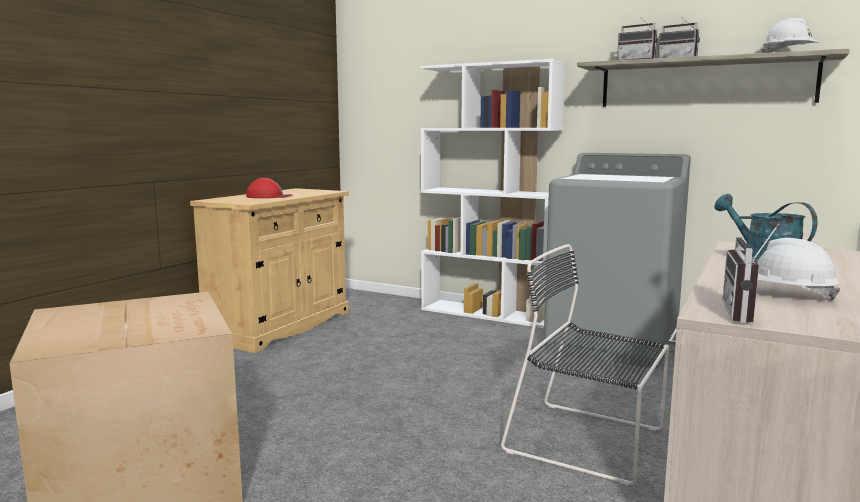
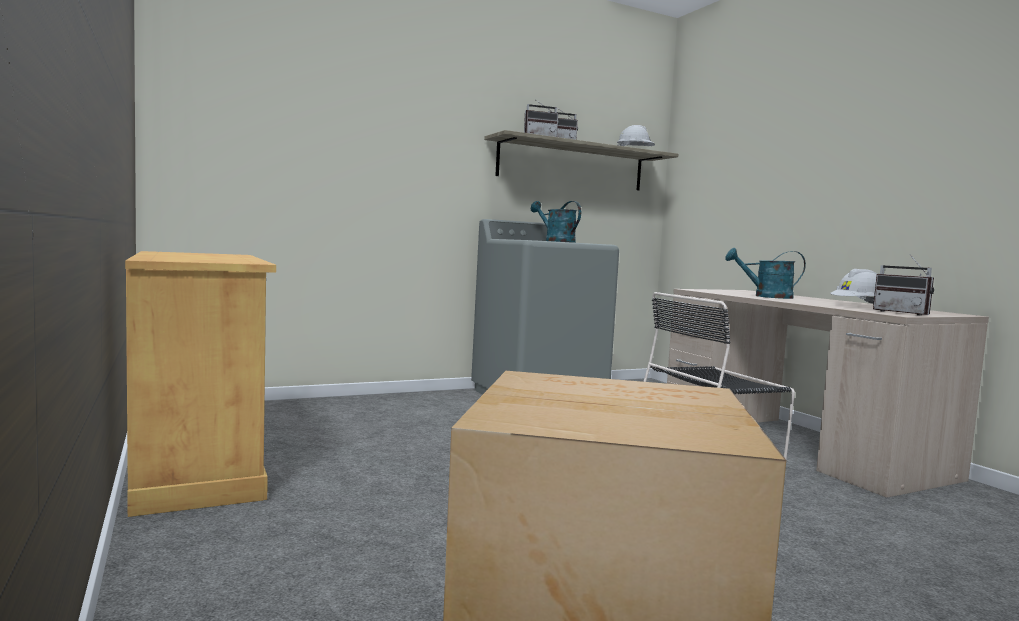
camera: 55 degrees left, 5 degrees down
(268, 196) = (208, 257): red cap -> none
(487, 313) = (390, 398): white bookcase -> none
(627, 177) = (555, 241): none -> turquoise watering can

